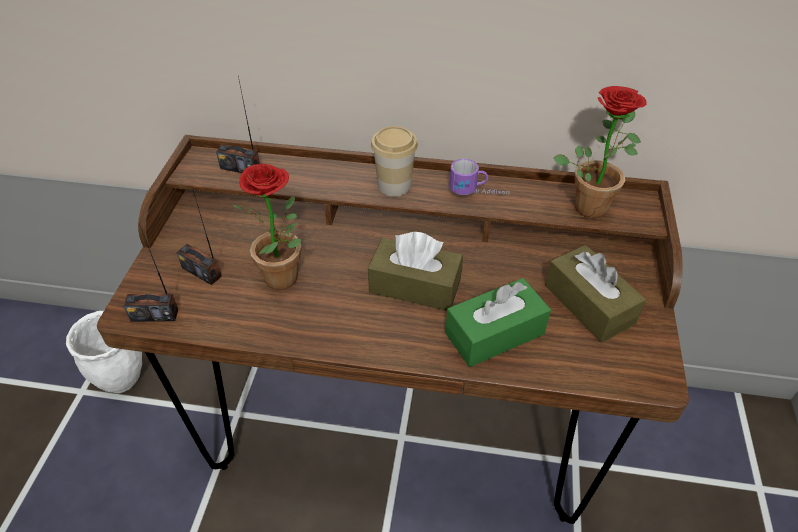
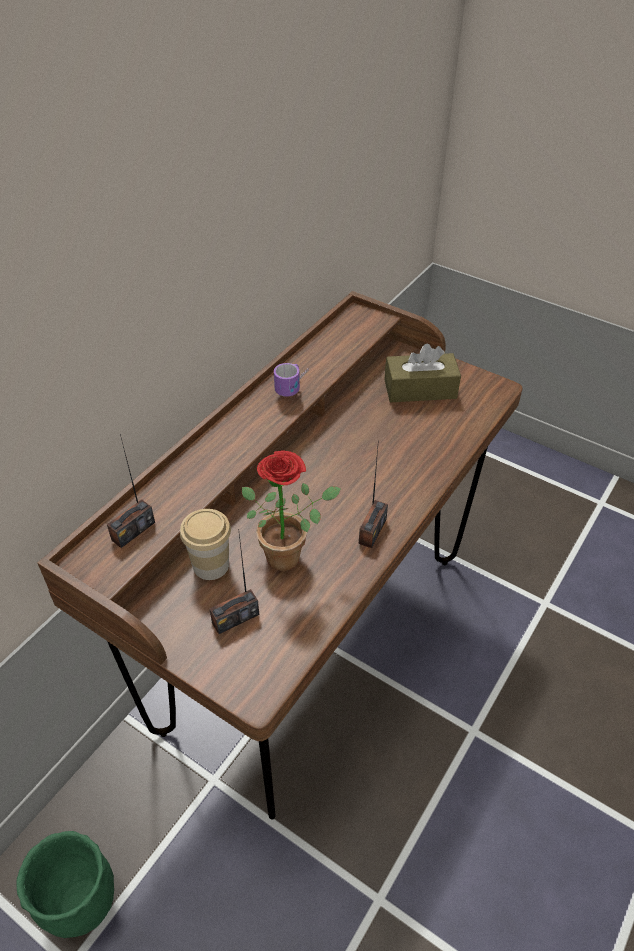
camera: 65 degrees left, 0 degrees up
(123, 379) = (85, 904): white planter -> green planter
(154, 315) = (273, 671): radio -> radio (372, 531)
(394, 185) = (246, 430): cup -> cup (211, 565)
(415, 286) = (347, 473): brown tissue box -> none
(494, 333) = (421, 446): green tissue box -> none
(591, 203) = (346, 335): potted plant -> none

